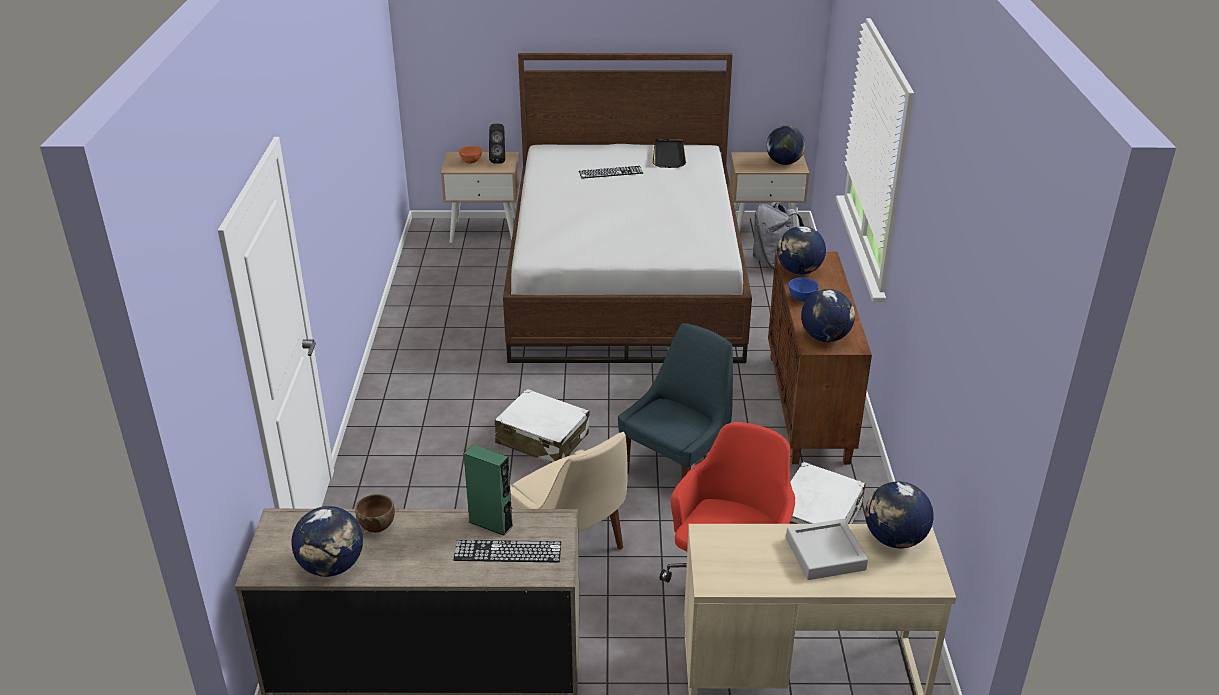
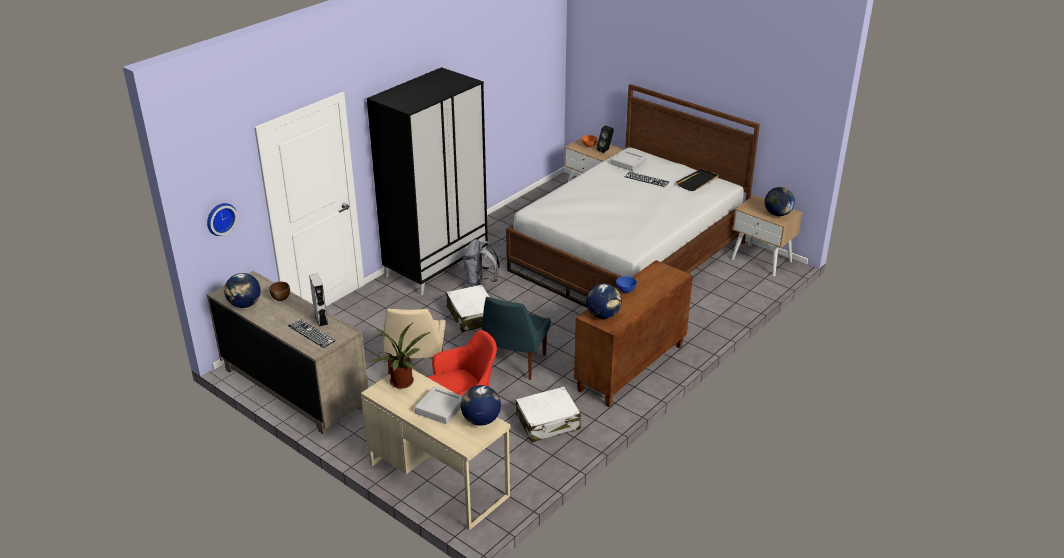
camera: 40 degrees right, 0 degrees up
(218, 428) = (220, 218): none -> wall clock
(404, 398) = (436, 265): none -> black wardrobe
(491, 524) = (321, 319): green speaker -> grey speaker
(561, 162) = (628, 163): none -> grey tray
(677, 471) = (514, 363): blue chair -> blue chair turned 120 degrees clockwise
(728, 551) = (402, 384): none -> potted plant
(774, 263) = (738, 281): grey backpack -> grey backpack (480, 285)
(799, 271) = (650, 276): globe -> none

